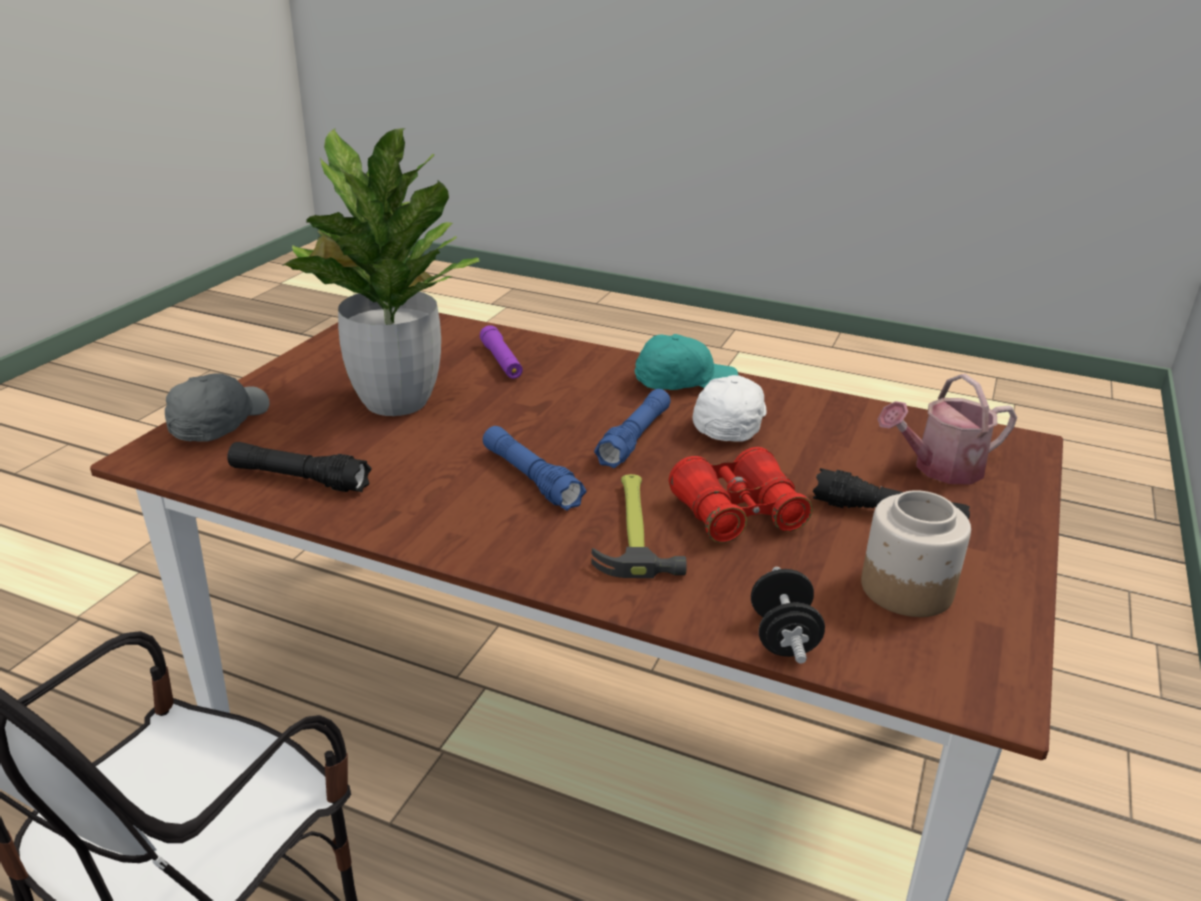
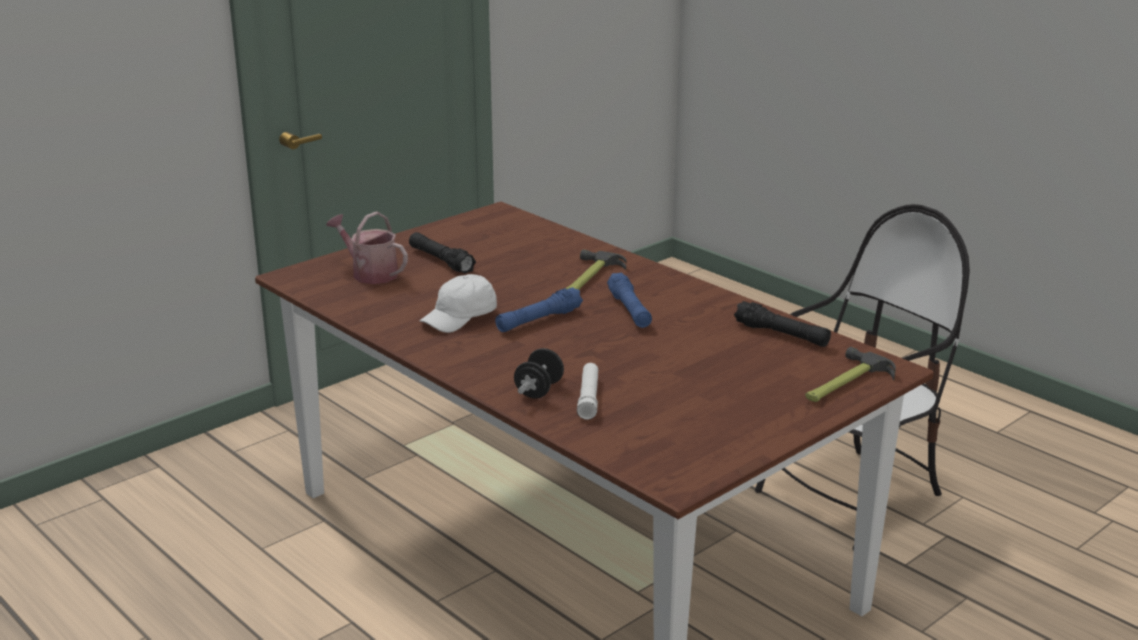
camera: 155 degrees left, 5 degrees down
(219, 423) = (844, 383): grey cap -> hammer
(395, 402) = (699, 376): potted plant -> none
(501, 361) = (588, 398): purple flashlight -> white flashlight
(683, 382) = (454, 352): turquoise cap -> none
(737, 514) = (523, 275): red binoculars -> none
(783, 637) = (561, 235): black dumbbell -> black dumbbell (539, 390)
(905, 589) = (481, 238): jar -> none
(940, 468) = (370, 273): watering can -> watering can turned 150 degrees counterclockwise

